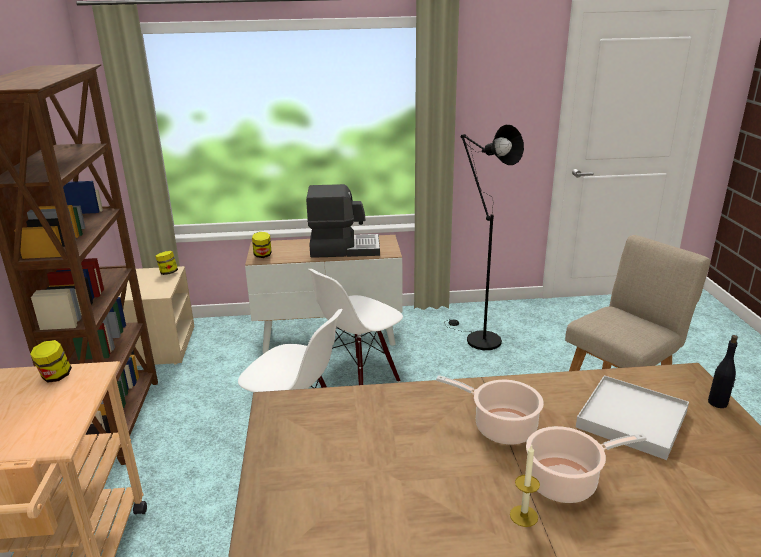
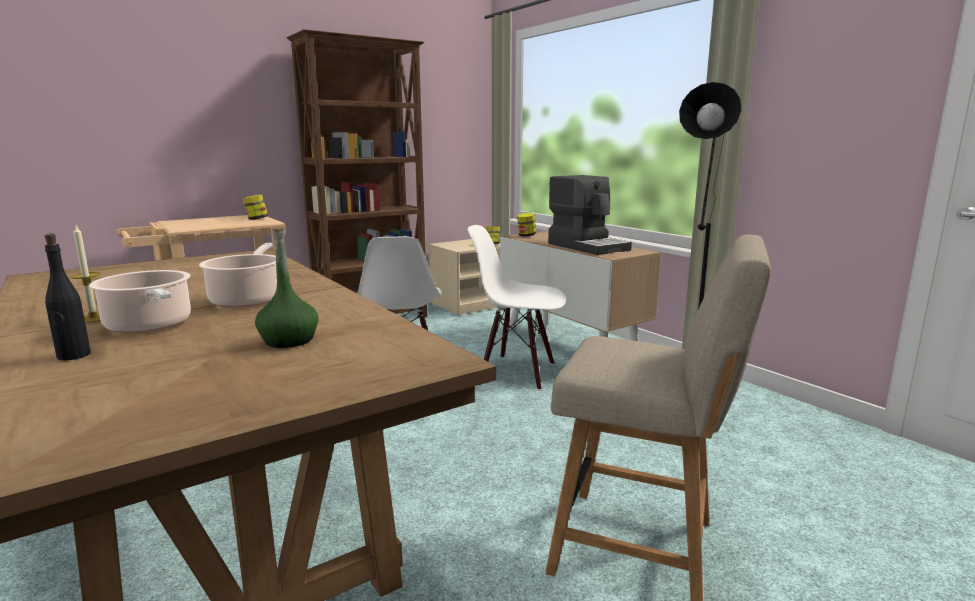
camera: 60 degrees right, 10 degrees down
(632, 419) = (289, 341): white tray -> green bottle
(718, 403) = (369, 381): black bottle -> black bottle (73, 356)

